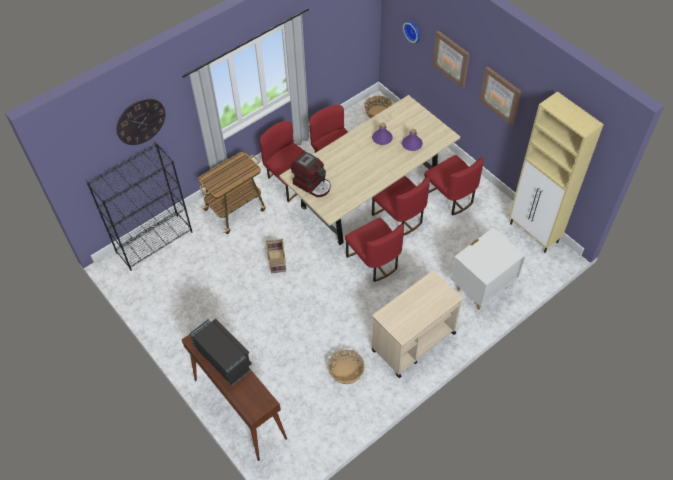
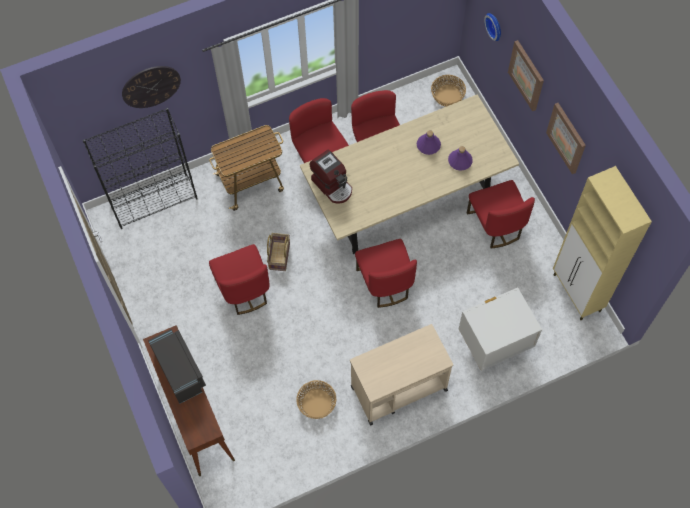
camera: 15 degrees right, 10 degrees up
(399, 217) = (429, 236): red chair -> red chair (244, 290)

